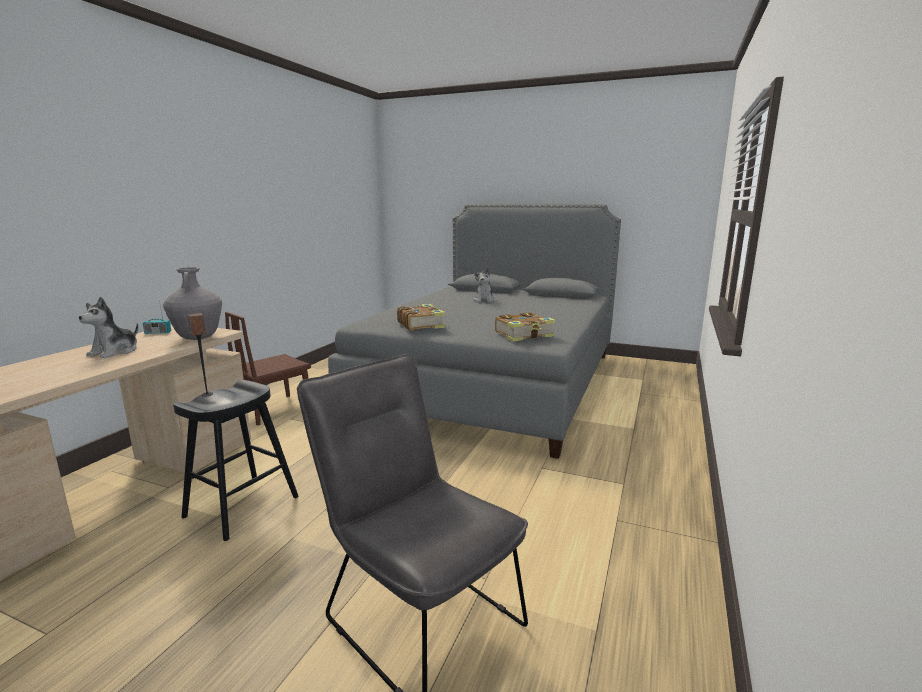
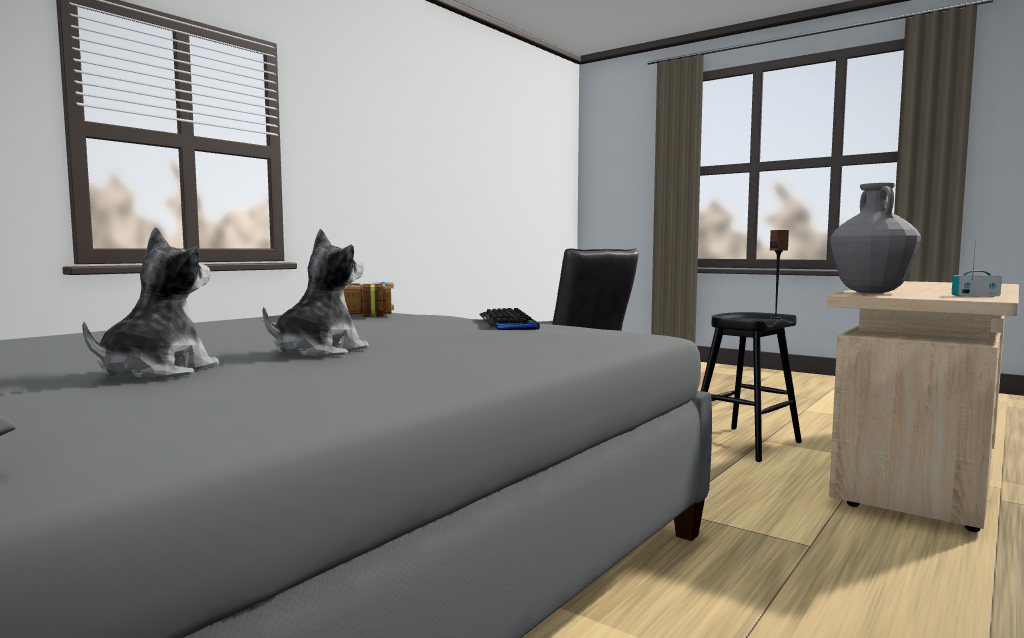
camera: 165 degrees left, 10 degrees down
(115, 352) = (933, 289): plush toy -> plush toy (318, 352)
(274, 409) = (886, 578): brown chair -> none
(421, 325) = (507, 322): book -> keyboard

